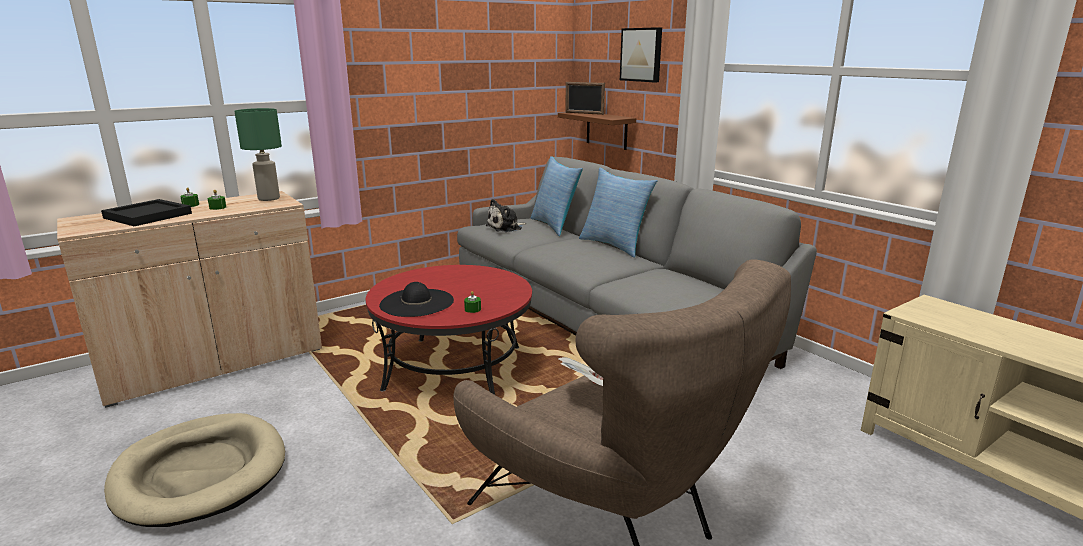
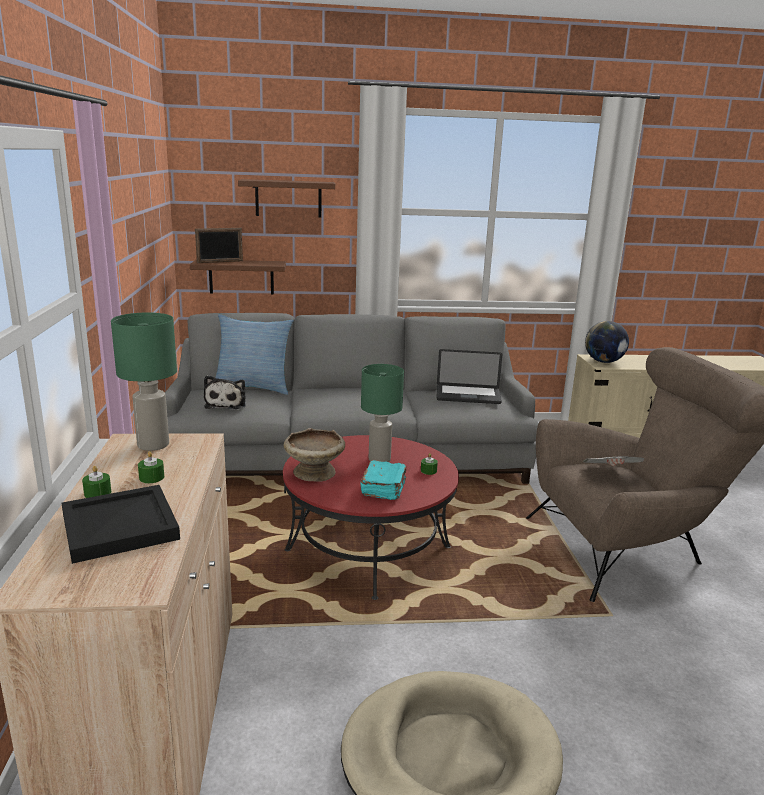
camera: 60 degrees left, 0 degrees up
(417, 302) = (384, 489): black hat -> turquoise book
(422, 277) = (314, 472): none -> beige bowl
(472, 289) = (378, 459): none -> green table lamp
(615, 245) = (350, 385): pillow -> none
(642, 54) = (288, 198): picture -> brown shelf
(682, 285) = (468, 396): none -> laptop
(932, 312) = (603, 361): none -> globe

